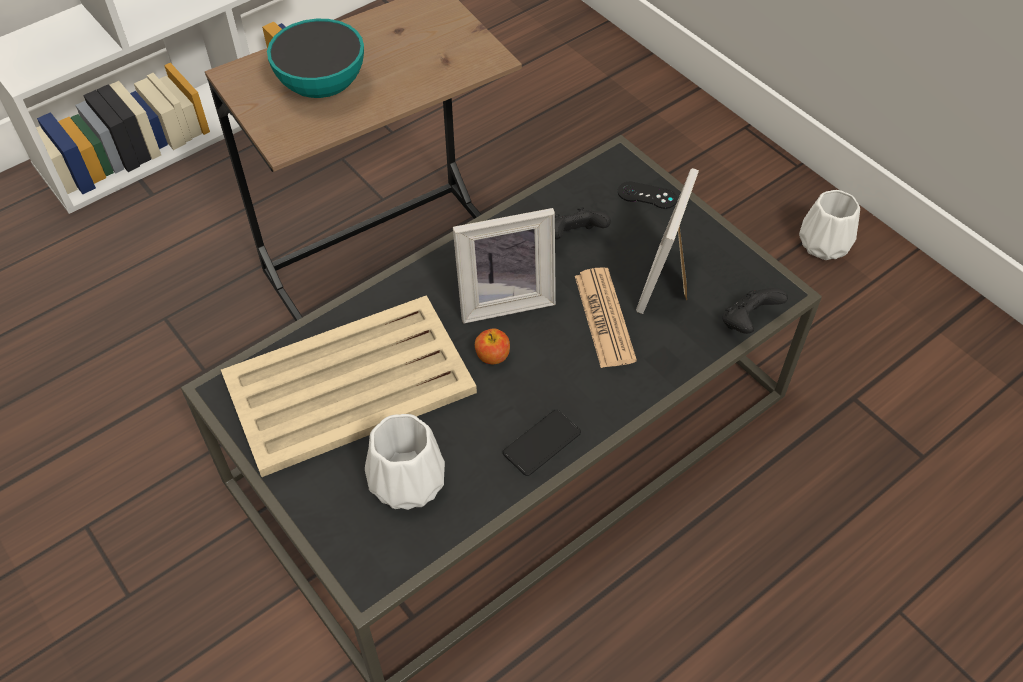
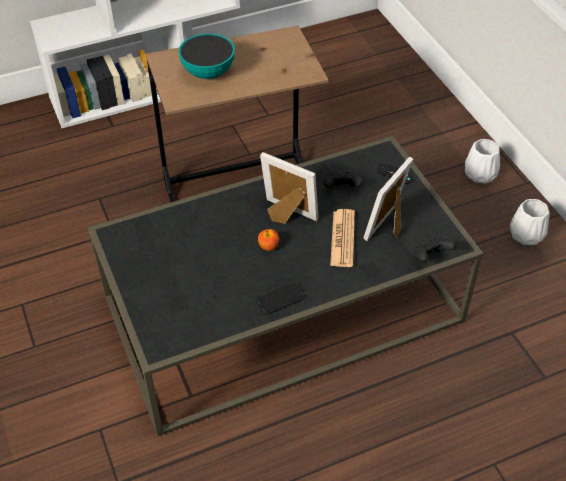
camera: 15 degrees right, 5 degrees down
(351, 384) = (182, 245): beige tray -> none
(409, 481) = (197, 303): white vase -> white vase (481, 174)
(504, 298) = (287, 216): picture frame -> picture frame turned 150 degrees counterclockwise

